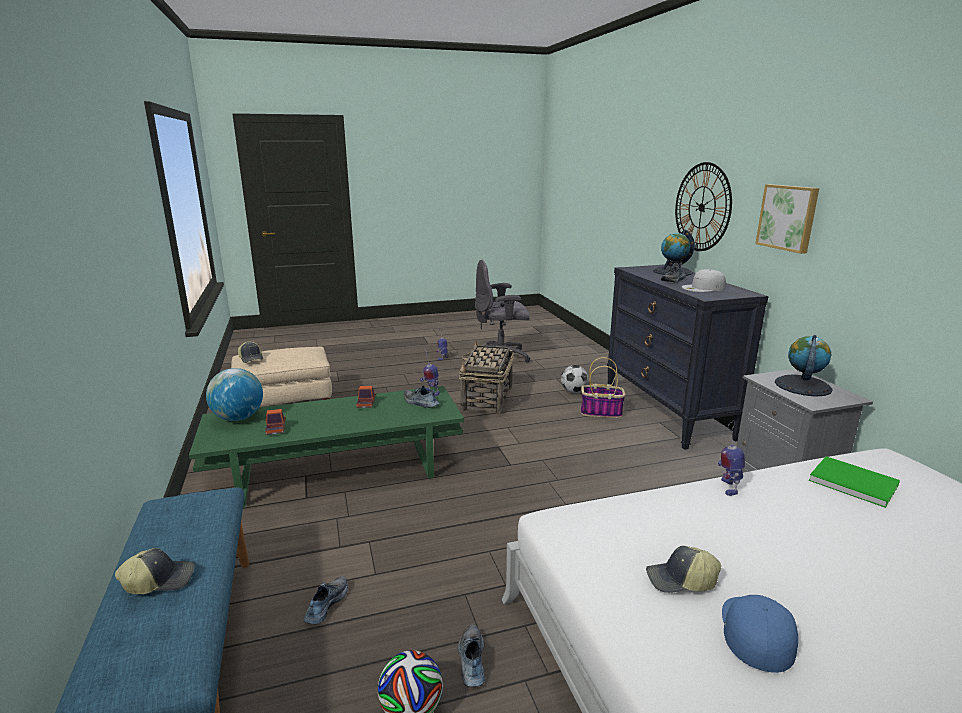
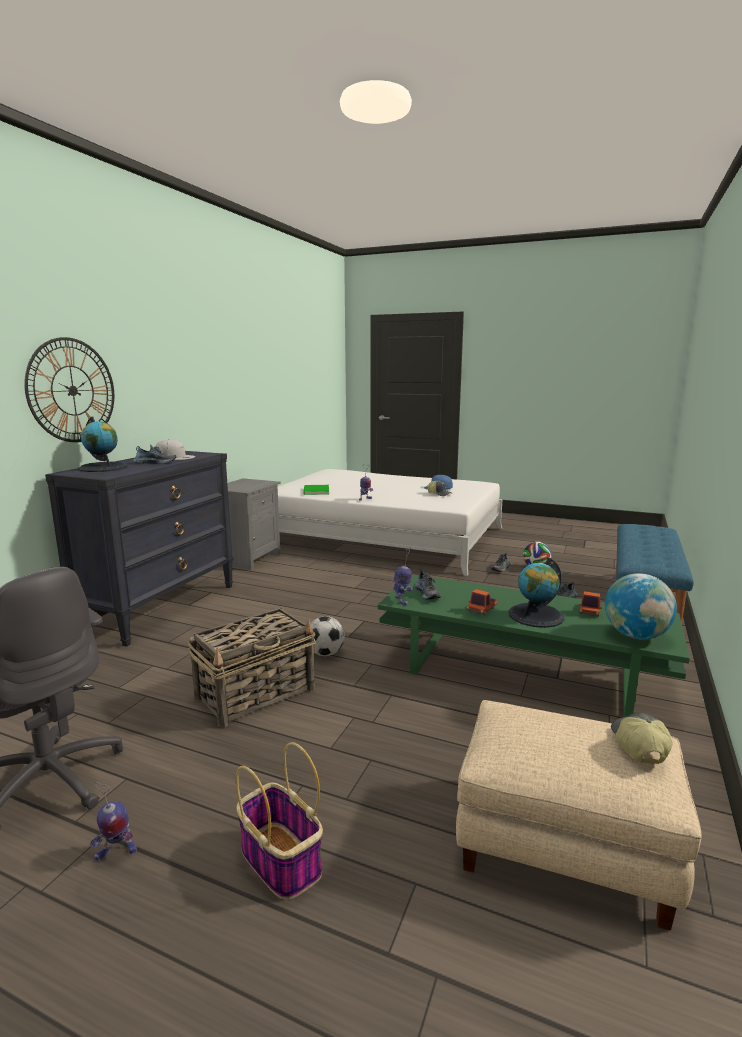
camera: 140 degrees left, 5 degrees down
(160, 580) = (653, 541): cap -> none
(573, 391) = (156, 659): football -> football (325, 653)
(601, 412) = (200, 628): basket -> basket (279, 860)
(788, 217) = (166, 384): picture -> none
(802, 386) = (243, 485): globe -> globe (536, 615)

